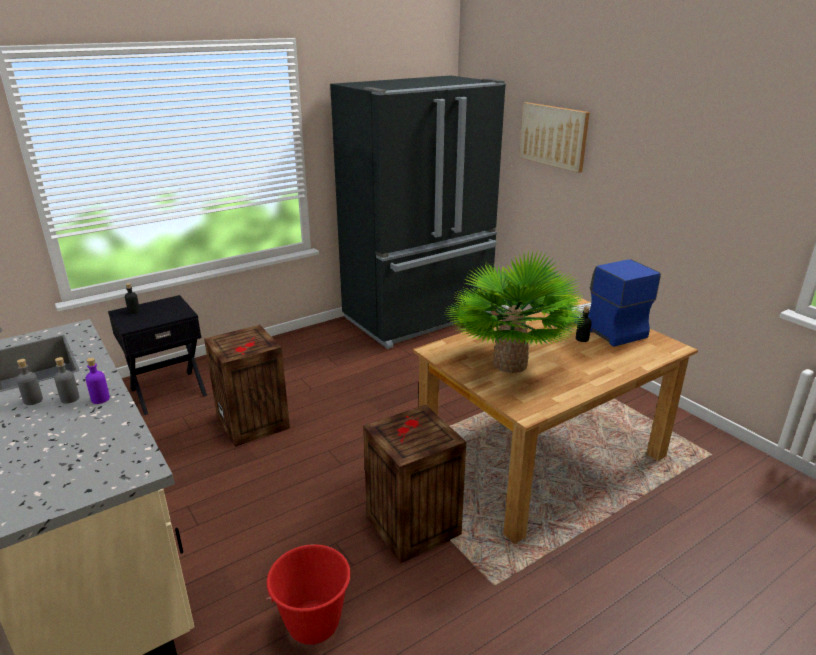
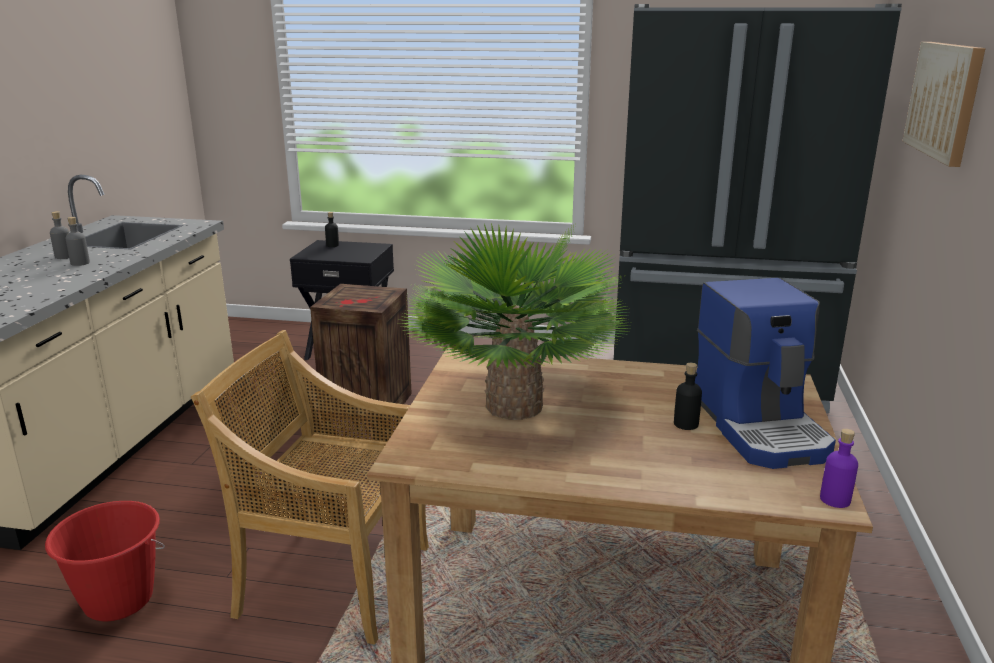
camera: 45 degrees right, 5 degrees down
(100, 399) = (91, 270): purple bottle -> purple bottle (835, 499)
(411, 525) = (332, 580): crate -> beige chair
(604, 327) = (760, 426): coffee machine -> coffee machine turned 150 degrees clockwise

